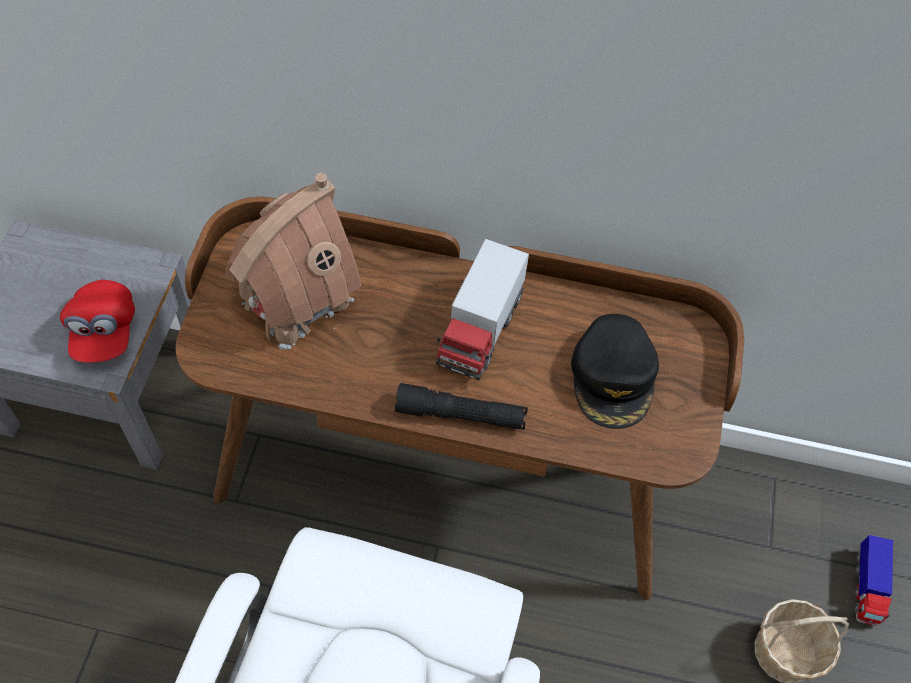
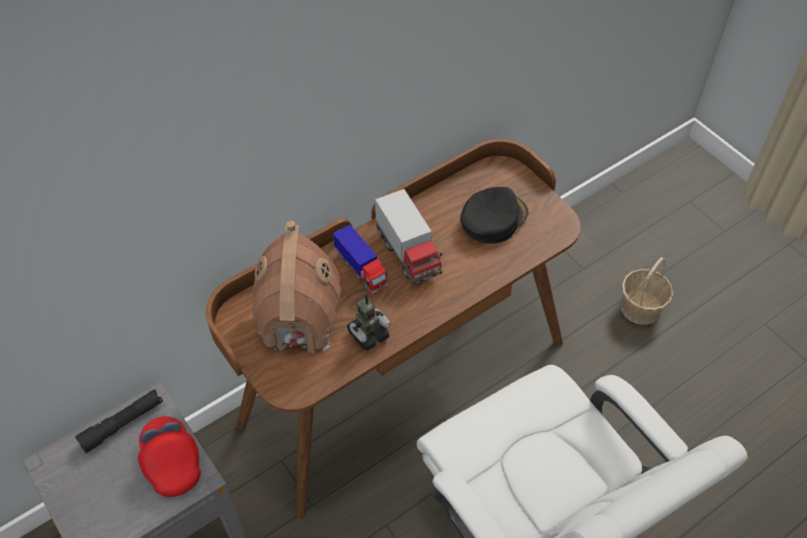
camera: 45 degrees left, 5 degrees down
(104, 332) = (172, 462): red cap -> red cap turned 150 degrees counterclockwise
(337, 372) = (368, 335): none -> toy robot
(460, 414) = (450, 298): black flashlight -> black flashlight (122, 424)
(614, 377) = (492, 218): black cap -> black cap turned 90 degrees counterclockwise
(866, 587) = (638, 248): toy truck -> toy truck (361, 269)

